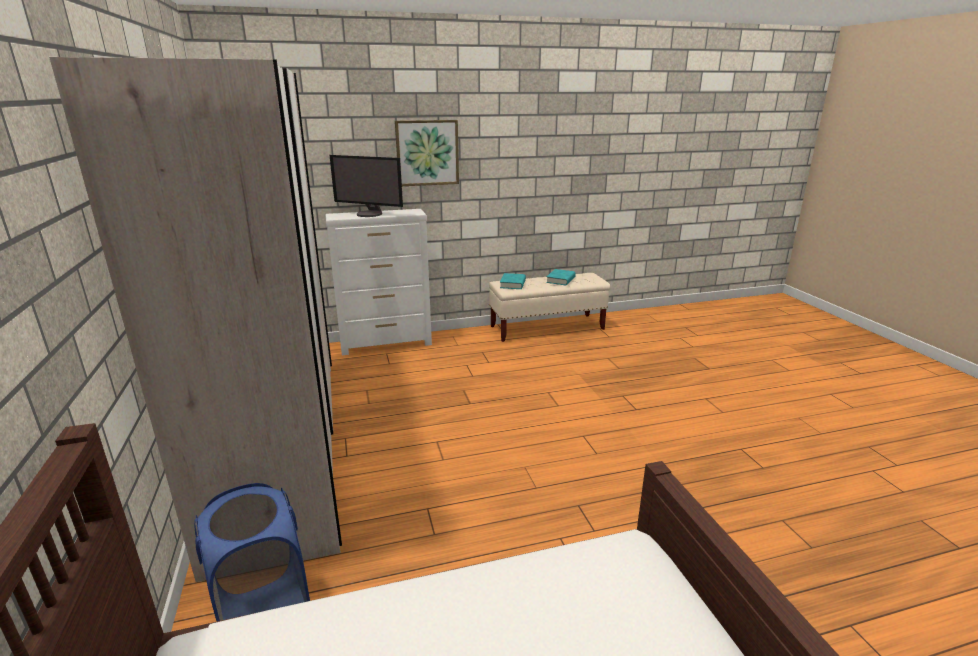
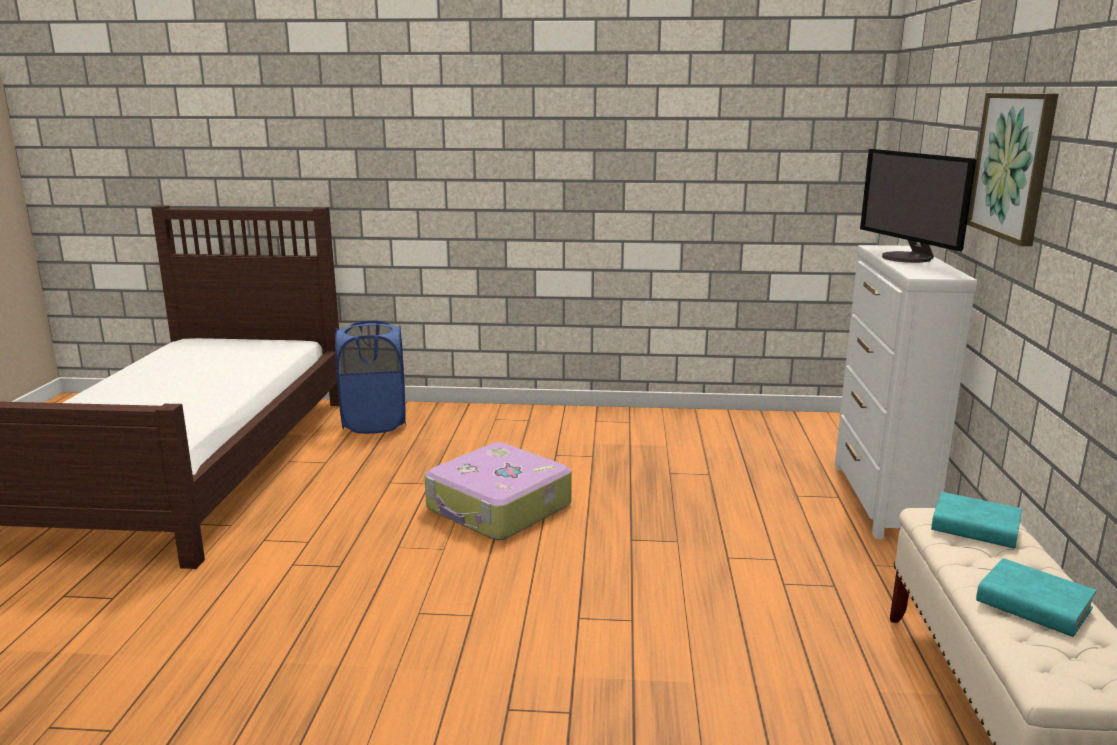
camera: 110 degrees right, 5 degrees down
(282, 447) = (596, 429): beige wardrobe -> none
(370, 214) = (908, 258): monitor -> monitor turned 60 degrees counterclockwise
(454, 459) = (498, 508): none -> suitcase

